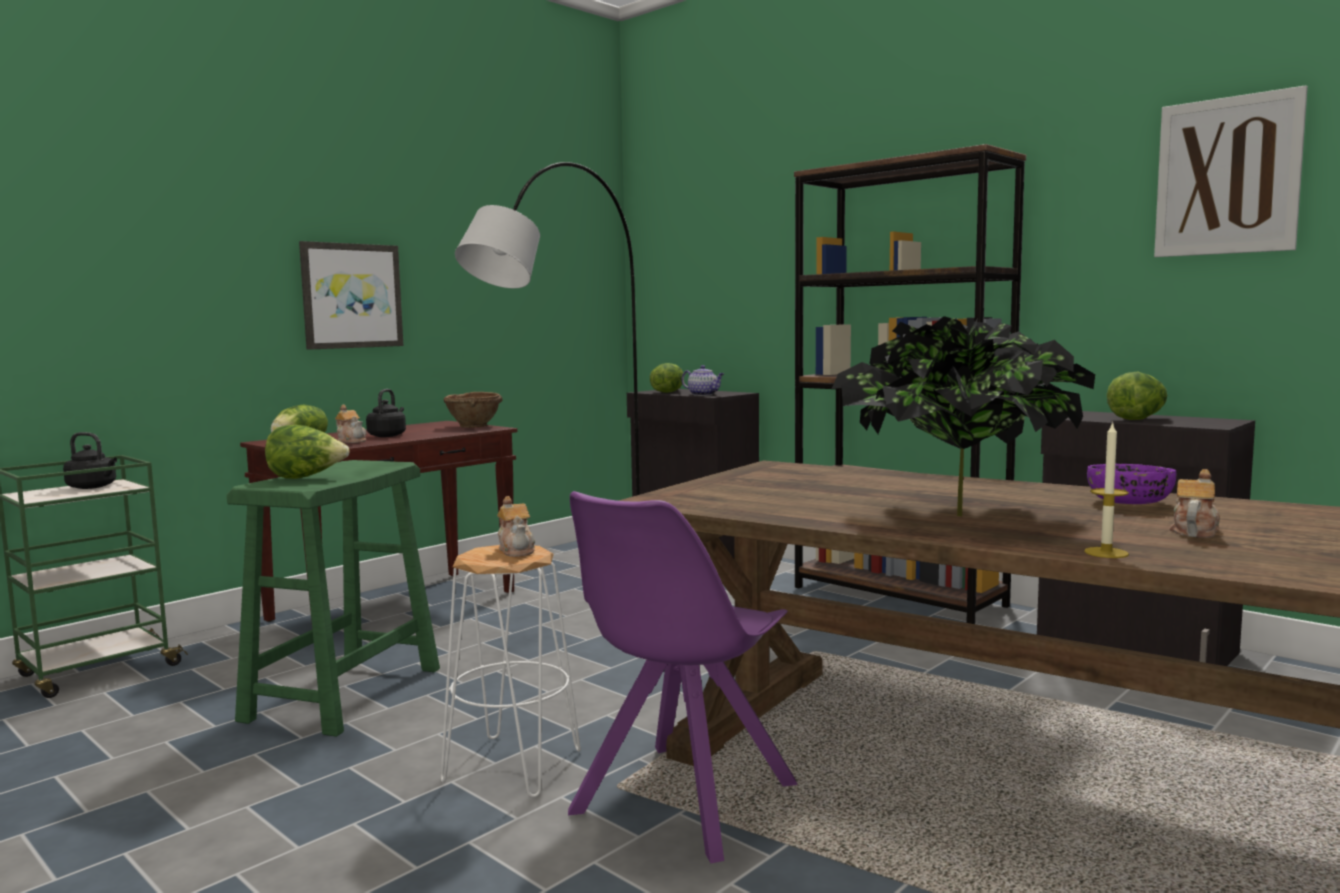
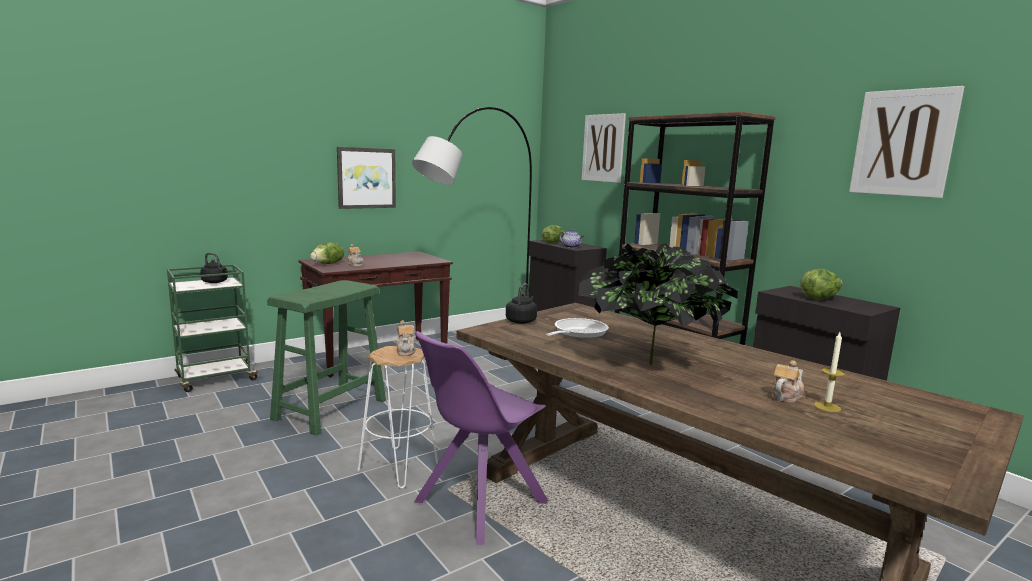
camera: 10 degrees right, 5 degrees up
(306, 478) = (312, 292): lettuce -> none
(388, 435) = (378, 261): black kettle -> black kettle (521, 321)
(474, 426) = (430, 258): brown bowl -> none
(739, 233) = (603, 148): none -> picture
(806, 492) = (577, 333): none -> frying pan
(1106, 553) = (711, 408): candle -> candle (827, 407)
(1129, 502) = (768, 365): purple bowl -> none

